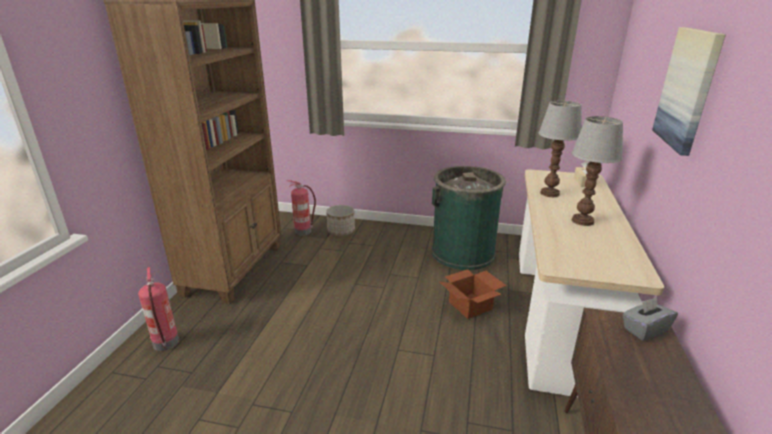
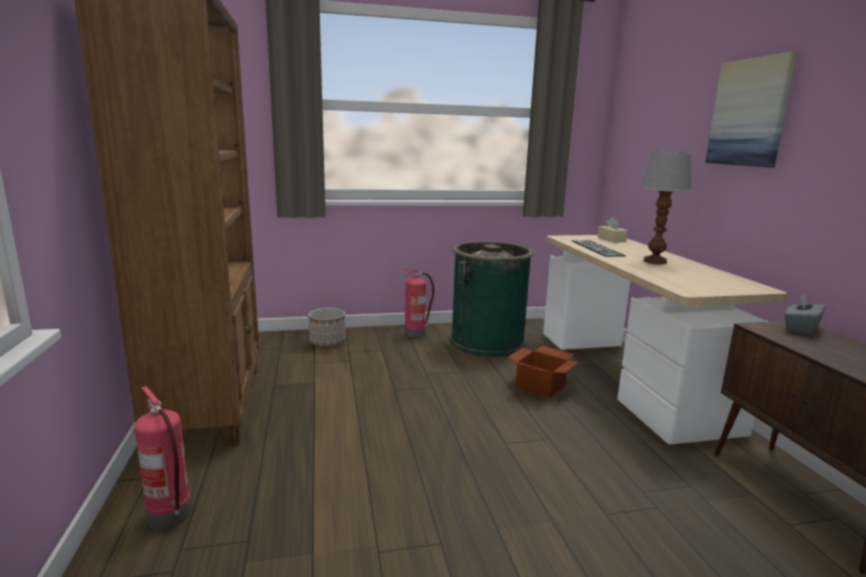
camera: 25 degrees left, 10 degrees down
(304, 231) = (277, 349): fire extinguisher -> fire extinguisher (416, 333)
(550, 194) = (597, 248): table lamp -> keyboard

